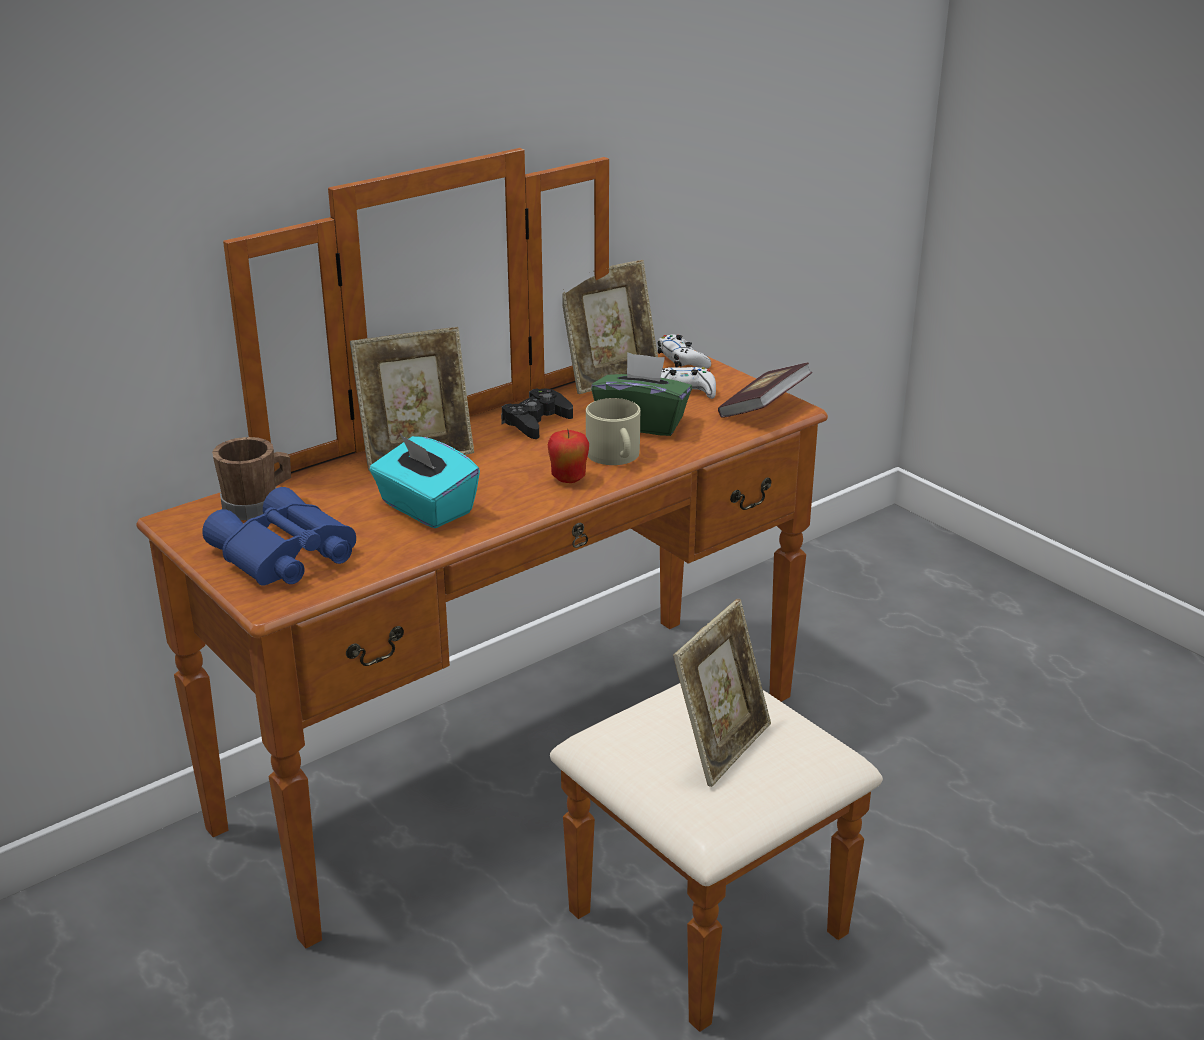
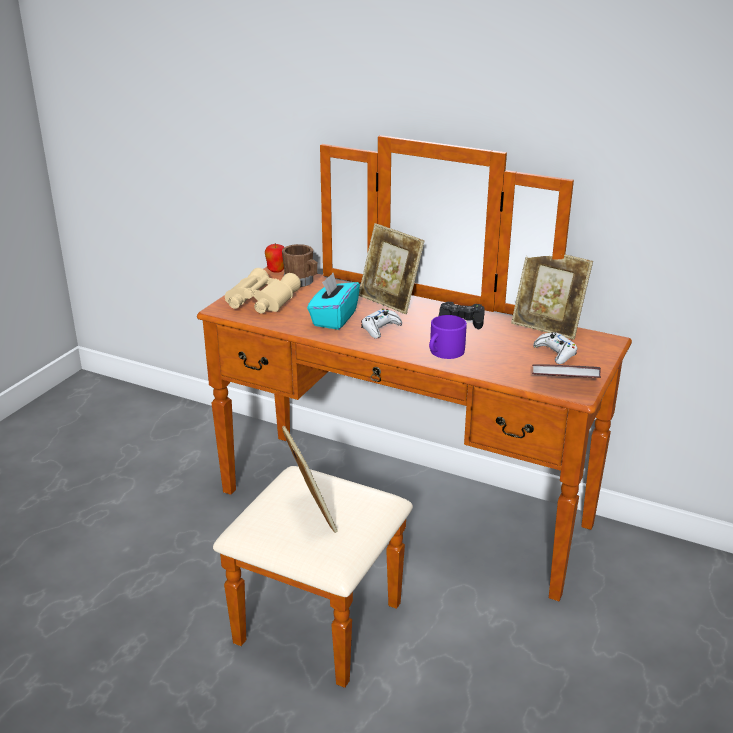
camera: 65 degrees right, 0 degrees up
(283, 556) = (260, 300): blue binoculars -> beige binoculars
(568, 479) = (402, 346): apple -> apple (276, 270)
(615, 456) = (444, 352): beige mug -> purple mug
(642, 423) = (495, 350): green tissue box -> none
(682, 360) = (603, 342): white game controller -> white game controller (380, 328)
(721, 746) = (310, 513): picture frame -> picture frame turned 120 degrees counterclockwise

